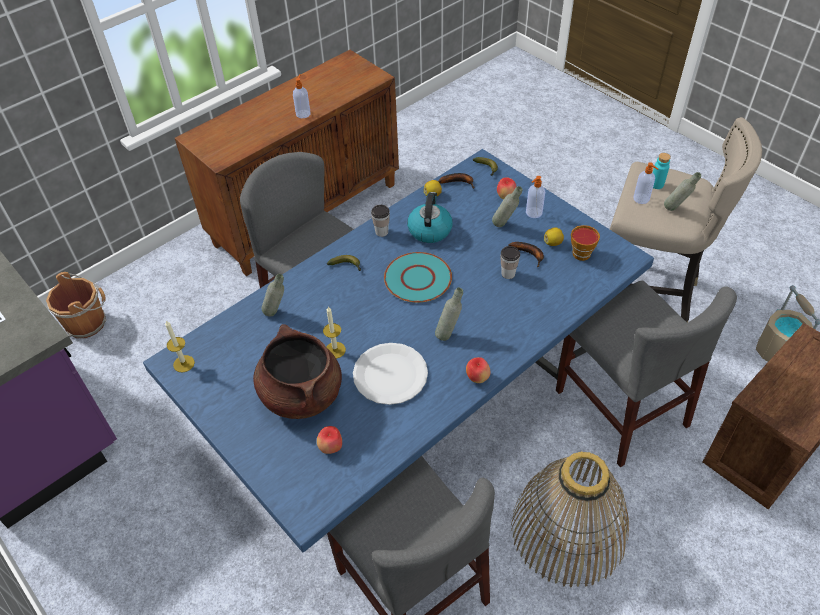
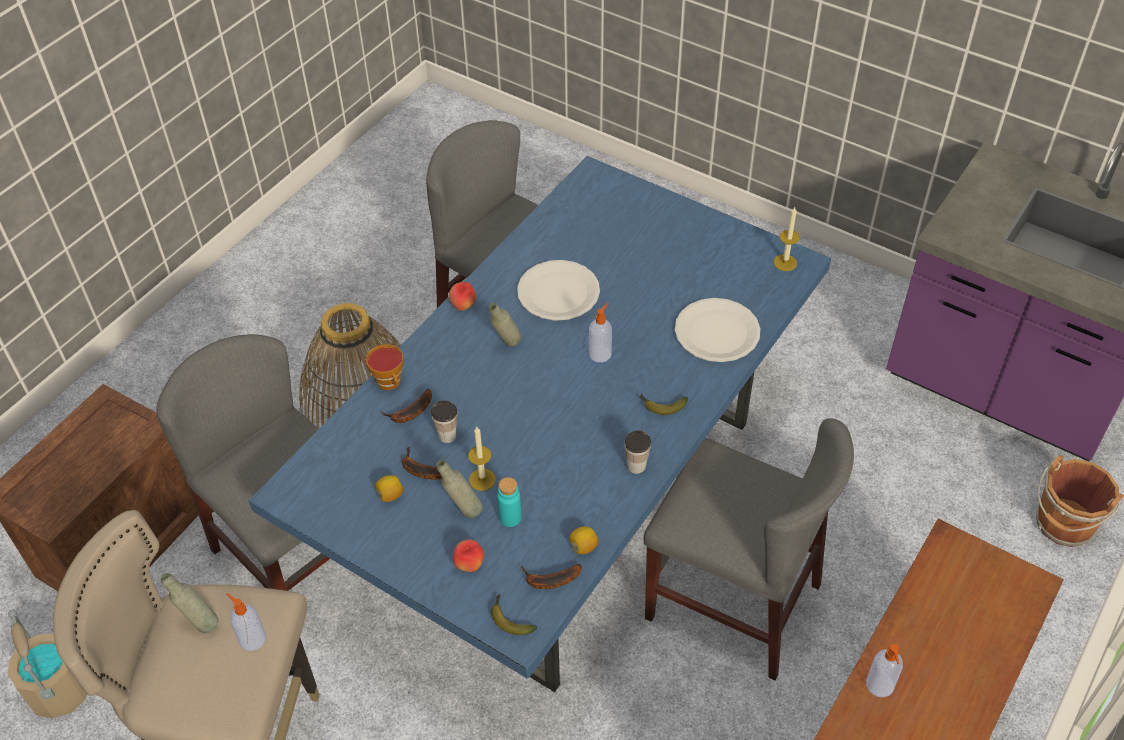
camera: 165 degrees right, 0 degrees up
(277, 313) = (716, 332): grey bottle -> white plate
(301, 394) = (644, 258): brown cooking pot -> none
(331, 447) = (592, 221): apple -> none
(335, 350) = (629, 305): candle -> candle (482, 479)
(418, 279) = (563, 406): turquoise plate -> none
(429, 229) = (570, 483): kettle -> none
(533, 213) = (423, 542): soap dispenser -> soap dispenser (600, 353)
(534, 295) = (410, 413): none -> banana
(580, 252) = (351, 487): cup -> cup (390, 383)
(656, 184) = (223, 676): turquoise bottle -> turquoise bottle (510, 517)

